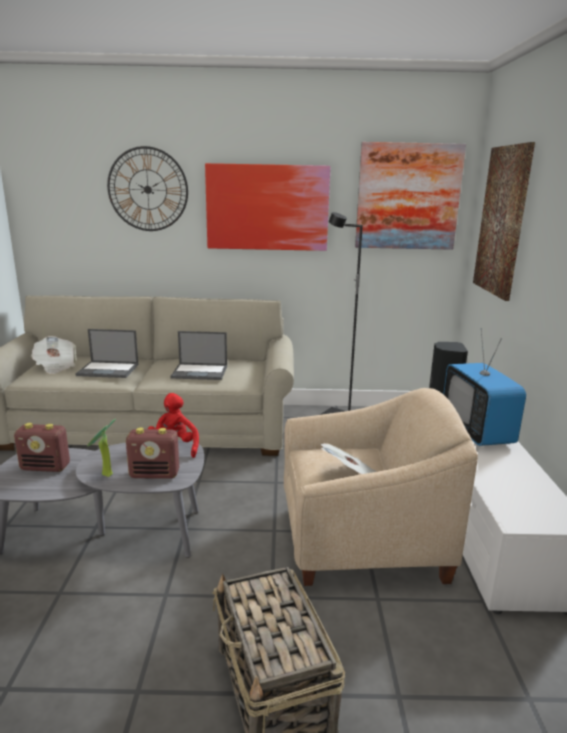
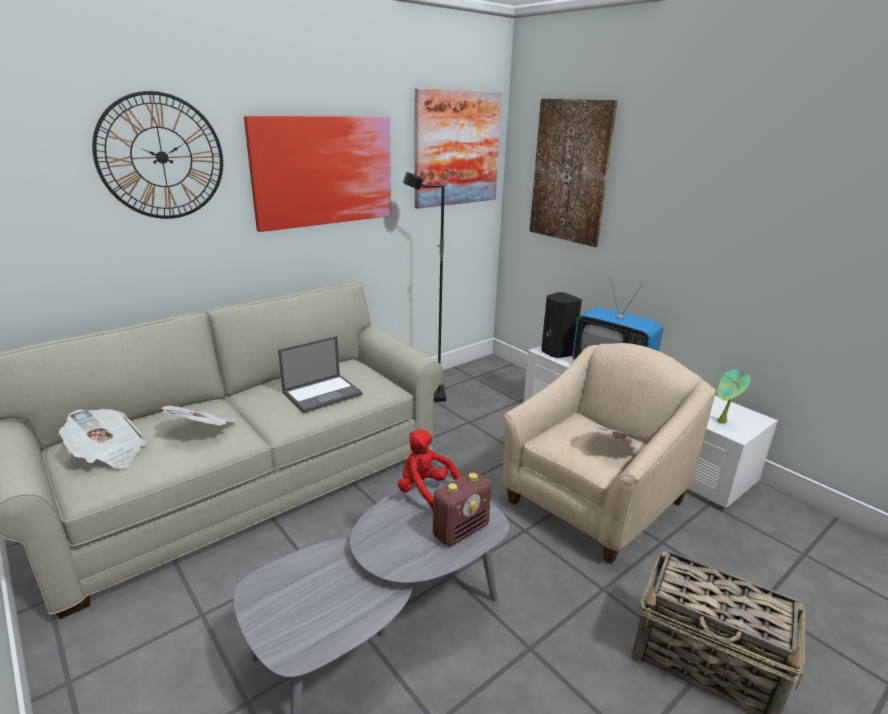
camera: 40 degrees left, 5 degrees up
(46, 467) = (309, 592): radio -> none
(105, 475) = (416, 560): potted plant -> potted plant (722, 422)
(109, 370) = (203, 430): laptop -> newspaper

